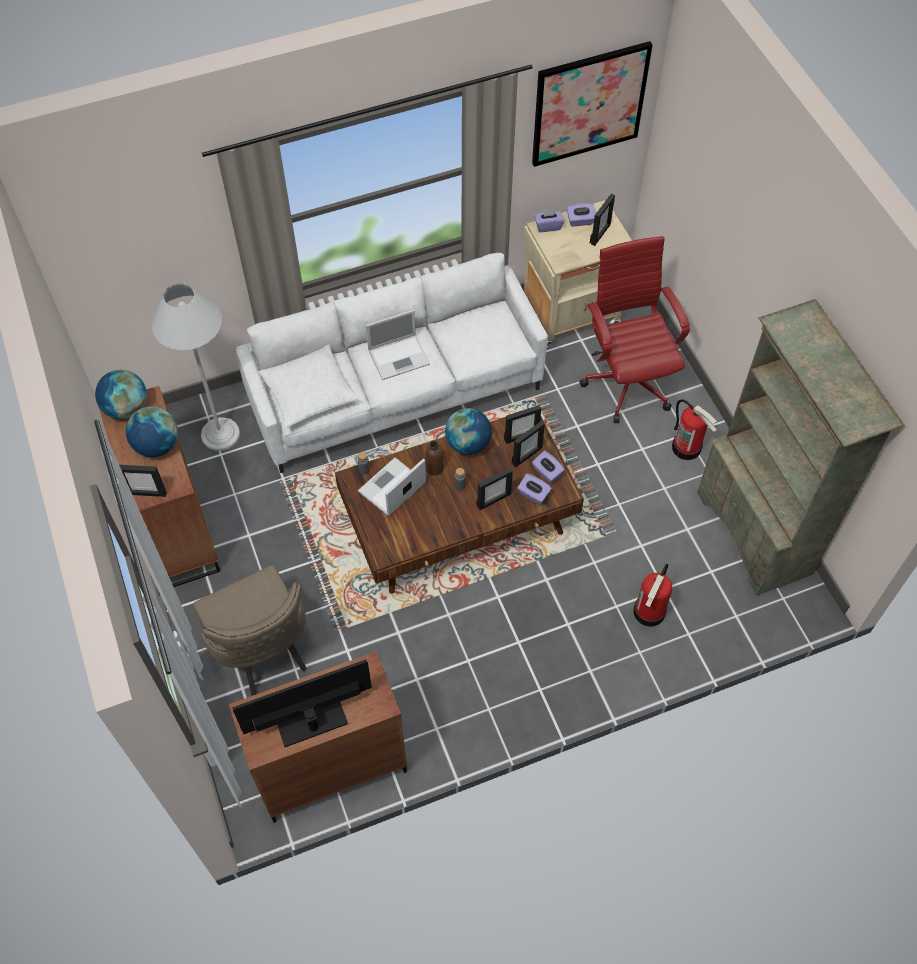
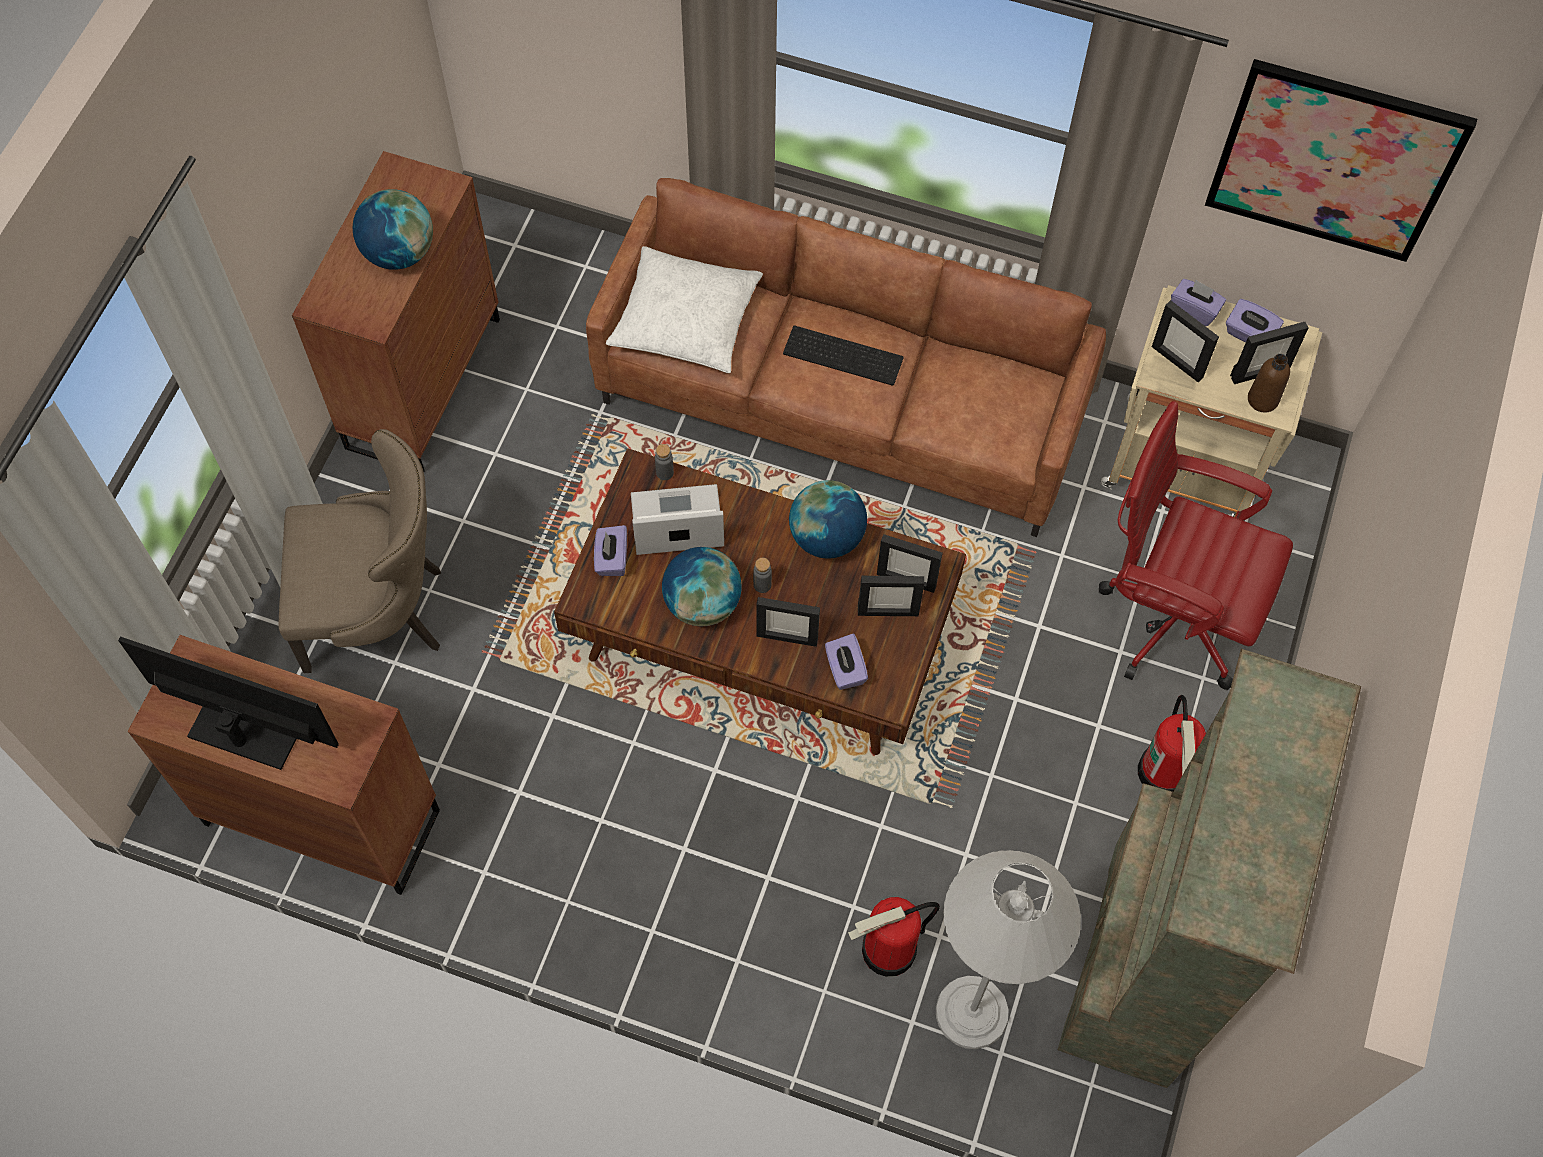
camera: 40 degrees right, 5 degrees up
(127, 408) = (409, 180): globe -> globe (702, 603)
(146, 492) = (333, 303): picture frame -> picture frame (1178, 361)
(220, 434) = (579, 300): white floor lamp -> white floor lamp (972, 1012)
(263, 651) = (380, 612): beige chair -> beige chair turned 105 degrees counterclockwise
(397, 396) = (839, 410): white sofa -> brown sofa
(399, 356) = (845, 354): laptop -> keyboard
(434, 468) = (754, 536): brown bottle -> brown bottle (1262, 399)
(547, 472) = (892, 654): purple tissue box -> purple tissue box (611, 559)
(626, 382) = (1169, 617): red office chair -> red office chair turned 90 degrees counterclockwise

